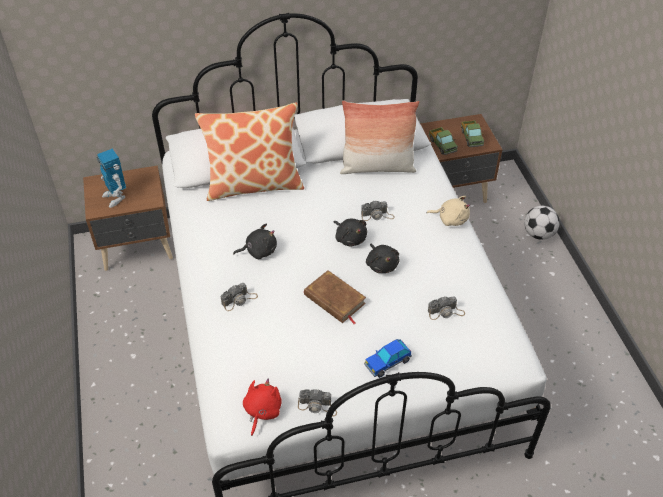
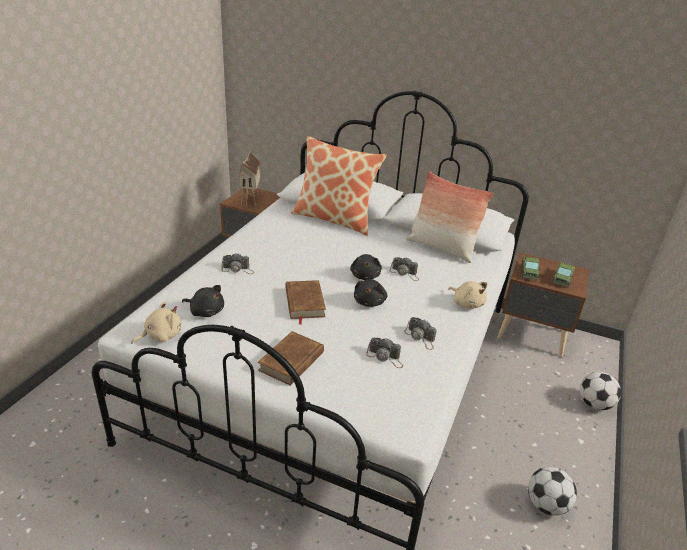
camera: 35 degrees right, 15 degrees down
(116, 197) = (251, 201): toy robot -> toy house
(259, 251) = (289, 251): black plush toy -> black plush toy (206, 311)
(262, 411) = (161, 335): red plush toy -> beige plush toy
(317, 406) = (201, 356): camera -> camera (420, 338)
(387, 362) = (292, 361): toy car -> brown book
(568, 342) = (546, 505): none -> football

